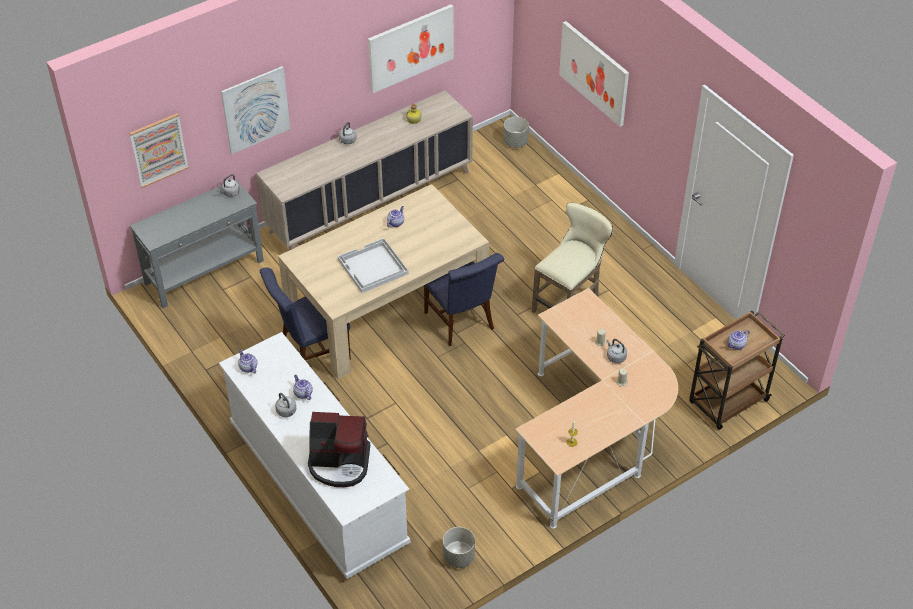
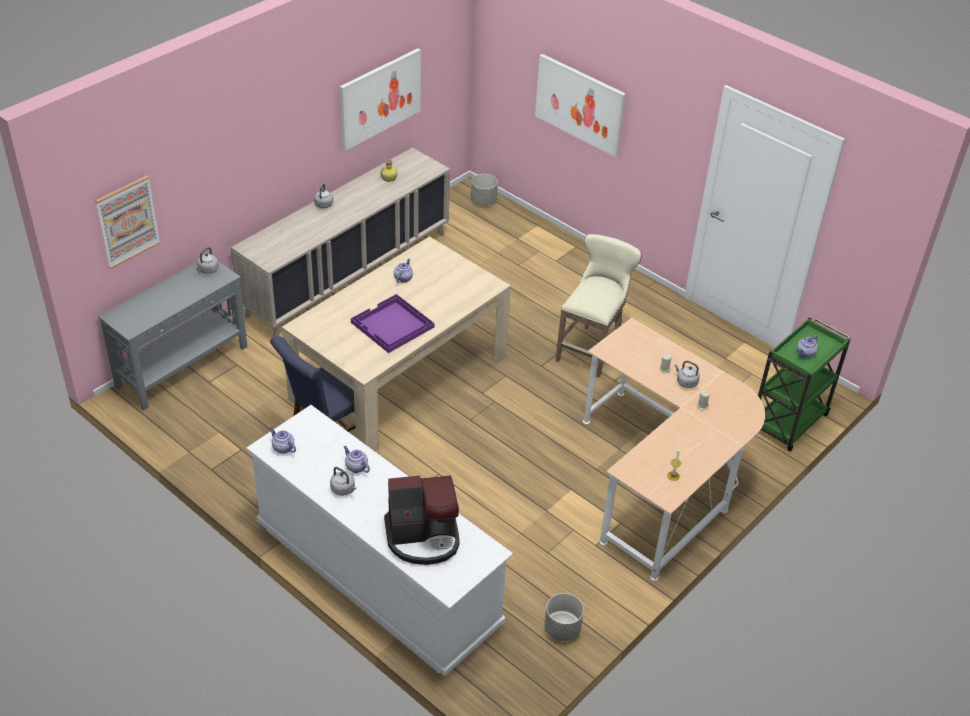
camera: 15 degrees left, 5 degrees down
(256, 110) = (229, 171): picture -> none
(372, 267) = (392, 325): white tray -> purple tray
(461, 323) = (485, 382): blue chair -> none
(727, 402) = (788, 423): brown cart -> green cart

